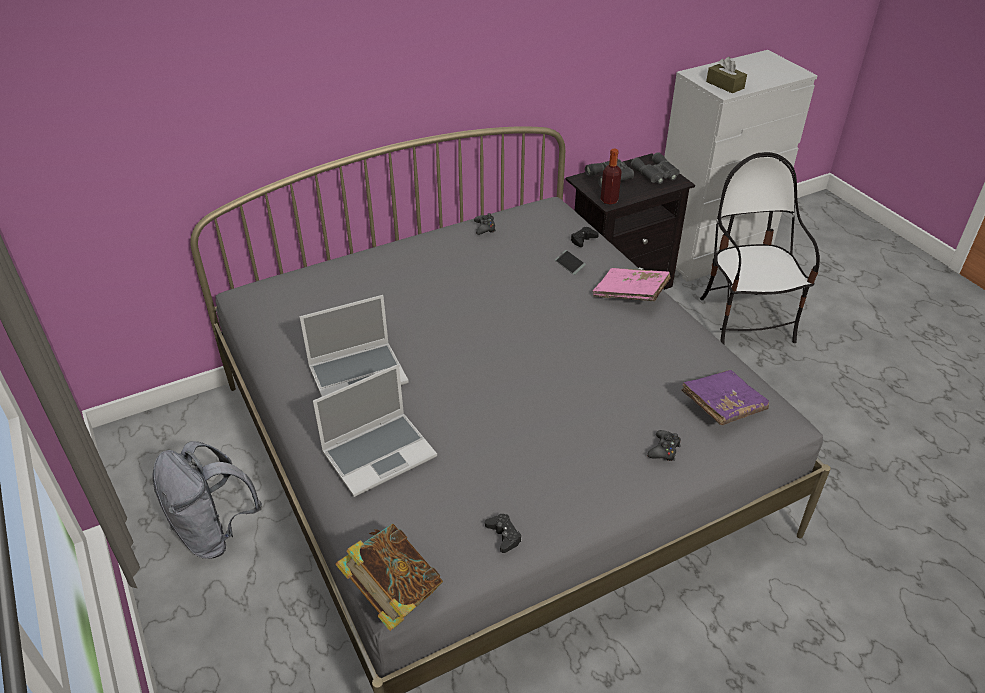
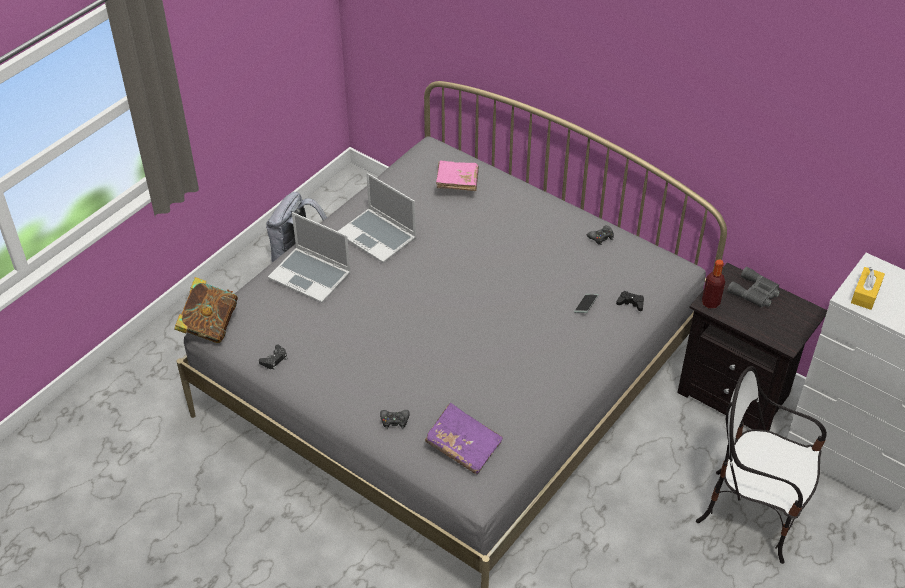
camera: 65 degrees right, 5 degrees up
(630, 294) = (571, 355): pink book -> pink book (457, 183)
(656, 174) = (788, 323): grey binoculars -> none
(725, 85) = (865, 294): brown tissue box -> yellow tissue box
(744, 321) = (753, 513): chair -> chair turned 120 degrees counterclockwise

